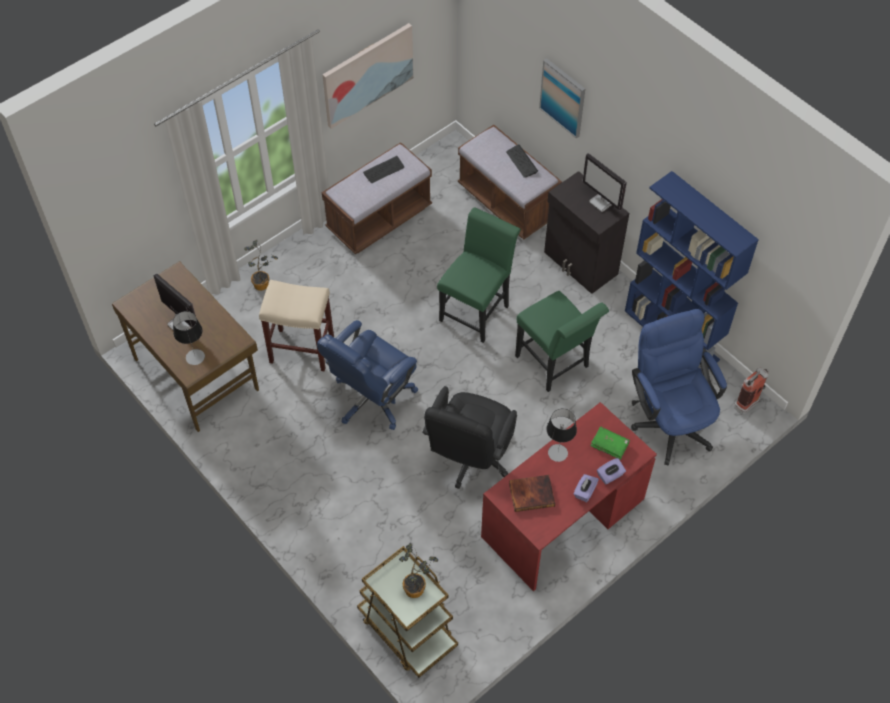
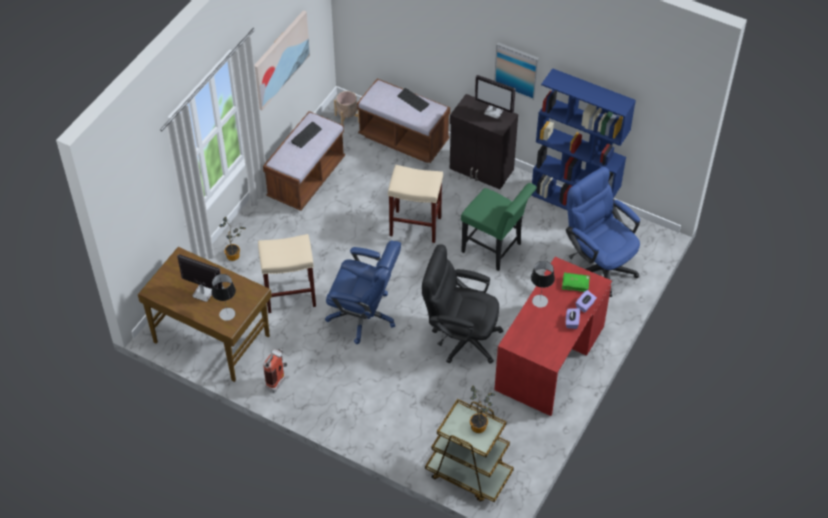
camera: 20 degrees left, 5 degrees down
(372, 398) = (364, 315): blue office chair -> blue office chair turned 90 degrees counterclockwise
(455, 161) = (347, 118): none -> beige planter
(469, 459) = (460, 337): black office chair -> black office chair turned 105 degrees clockwise
(477, 309) = (416, 226): green chair -> beige stool
(531, 493) = (533, 335): book -> none
(563, 97) = (443, 37): picture -> picture (516, 70)
(749, 402) = (651, 234): fire extinguisher -> fire extinguisher (278, 380)

